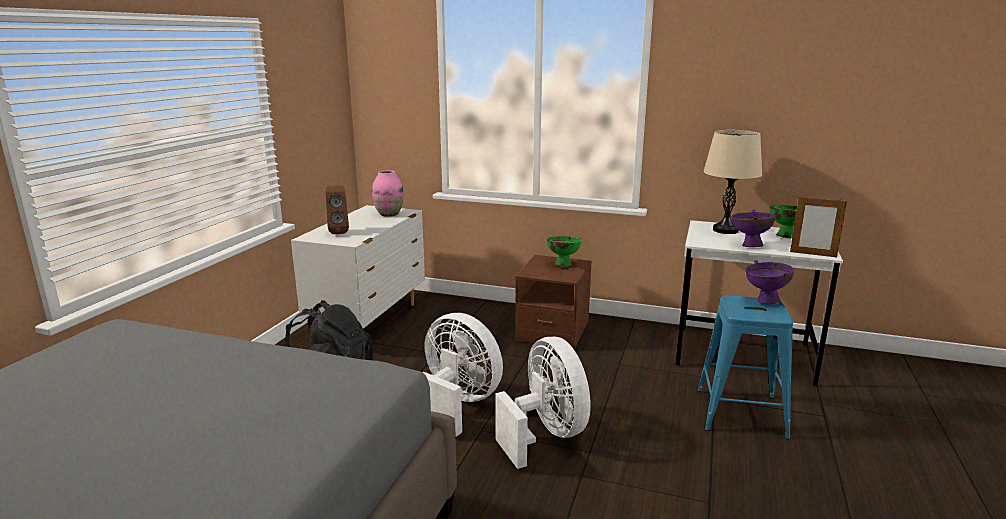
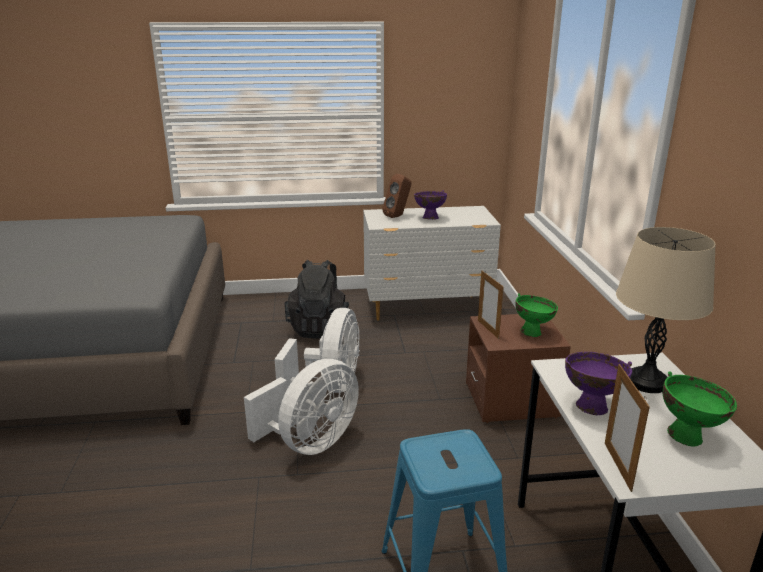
camera: 65 degrees right, 5 degrees up
(389, 214) = (468, 218): pink vase -> none
(544, 275) = (488, 329): none -> picture frame
(765, 301) = (477, 464): purple bowl -> purple bowl (429, 218)

